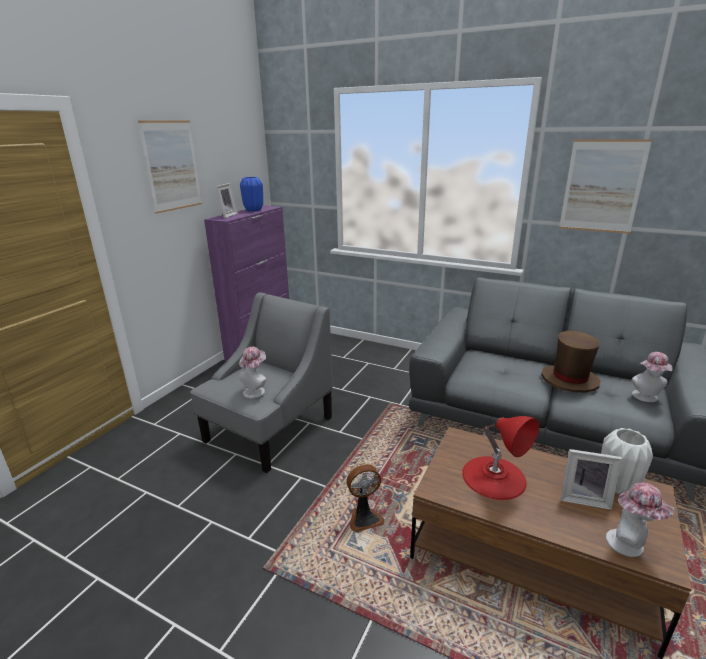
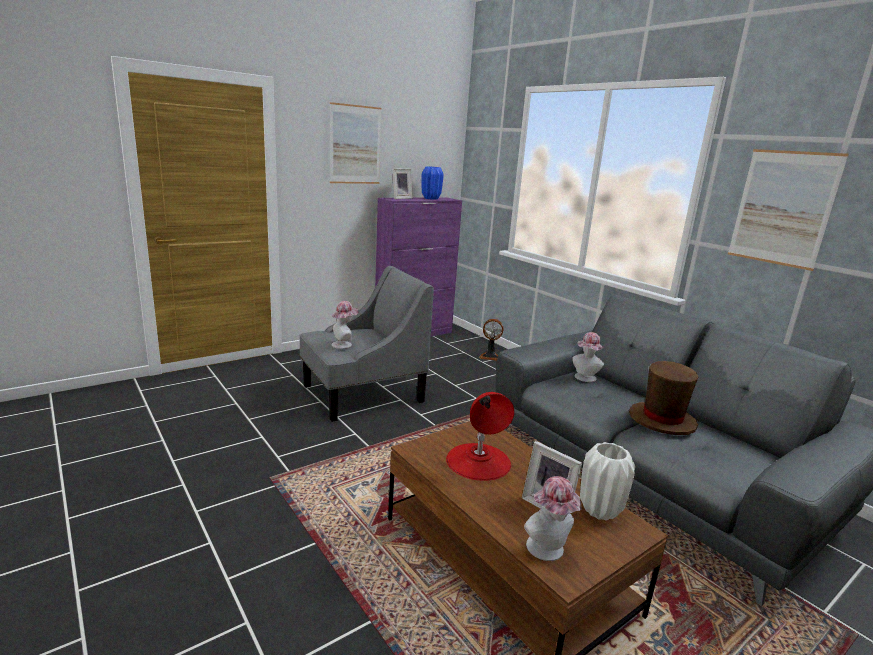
camera: 25 degrees right, 5 degrees down
(364, 518) = (378, 479): fan -> fan (490, 356)
(646, 398) = (741, 461): hat -> hat (584, 378)

